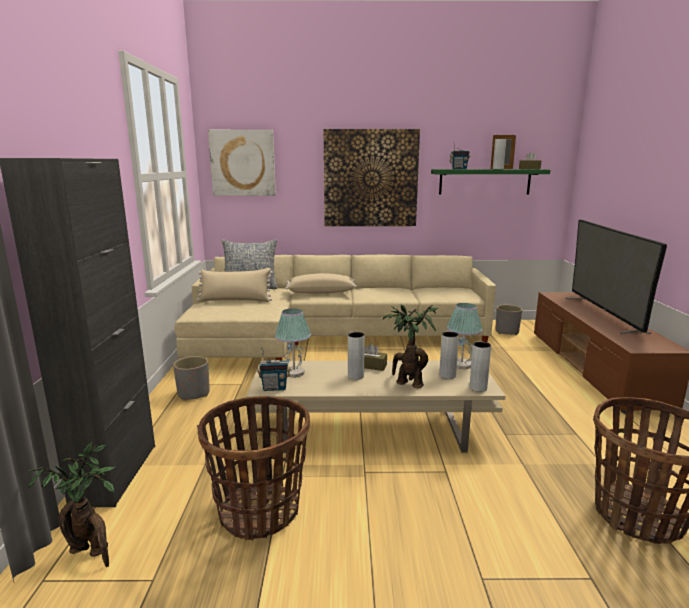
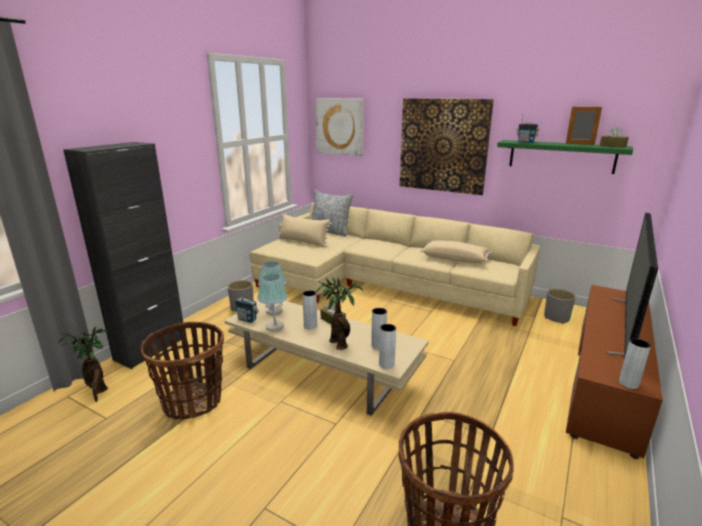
camera: 30 degrees right, 5 degrees up
(321, 292) = (375, 245): beige pillow -> beige pillow (455, 259)
(462, 365) = (404, 340): table lamp -> table lamp (275, 327)
(498, 169) = (570, 145): grey vase -> grey vase (628, 383)

